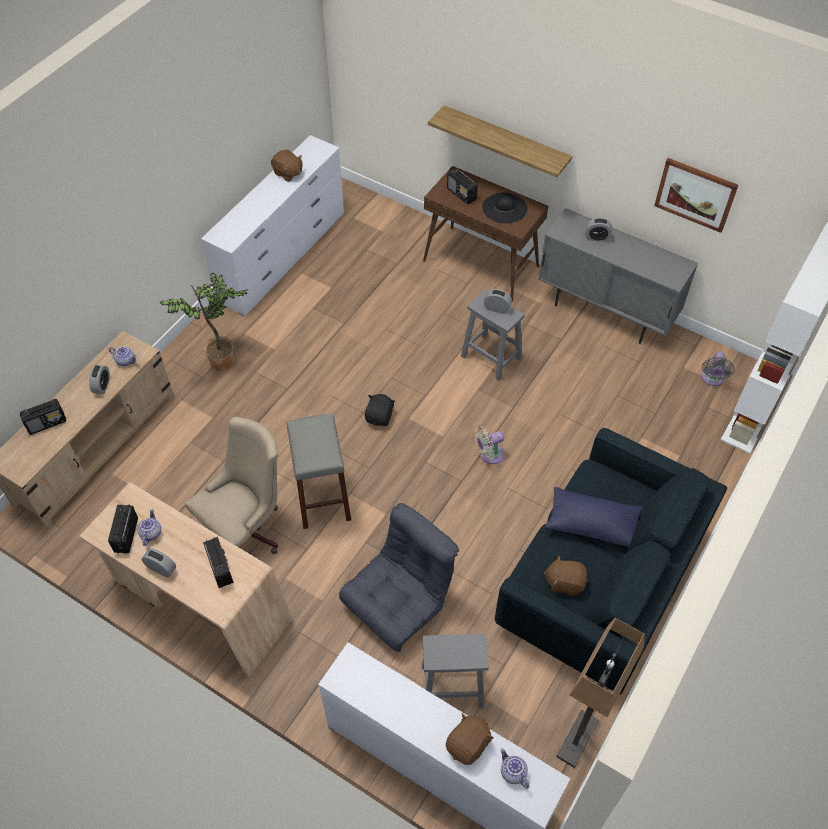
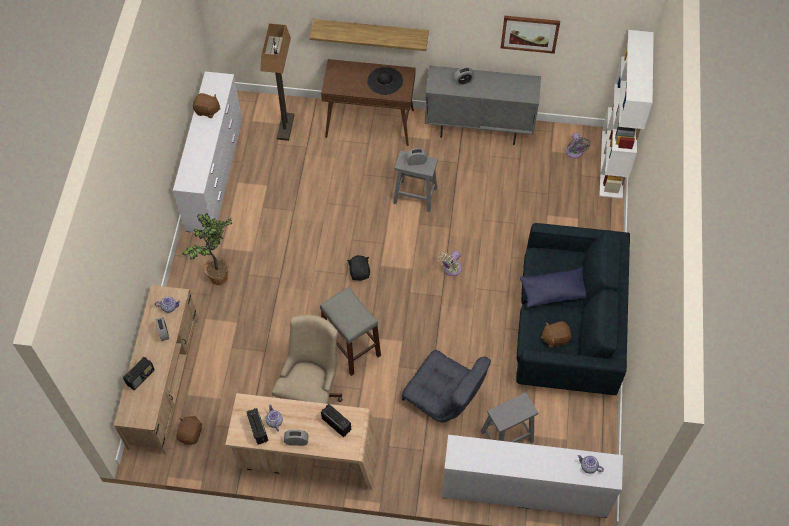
camera: 25 degrees left, 5 degrees up
(399, 602) = (444, 397): grey armchair -> grey armchair turned 105 degrees clockwise
(461, 194) = (347, 80): radio -> none
(468, 744) = (555, 462): brown plush toy -> brown plush toy (191, 434)
(577, 739) = (601, 435): floor lamp -> floor lamp (286, 127)

